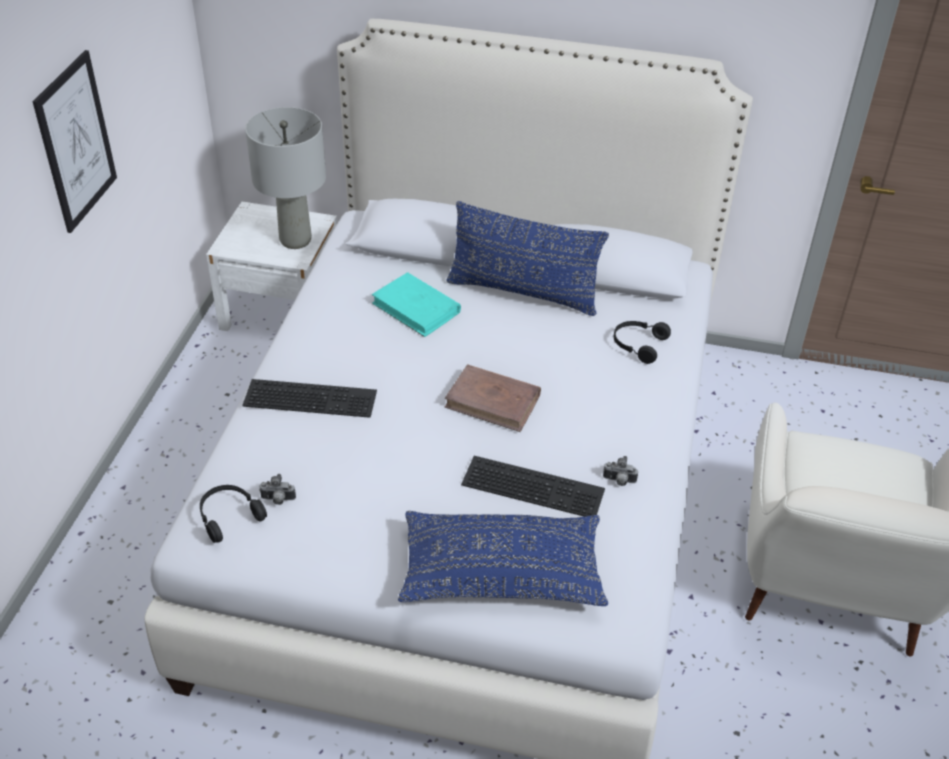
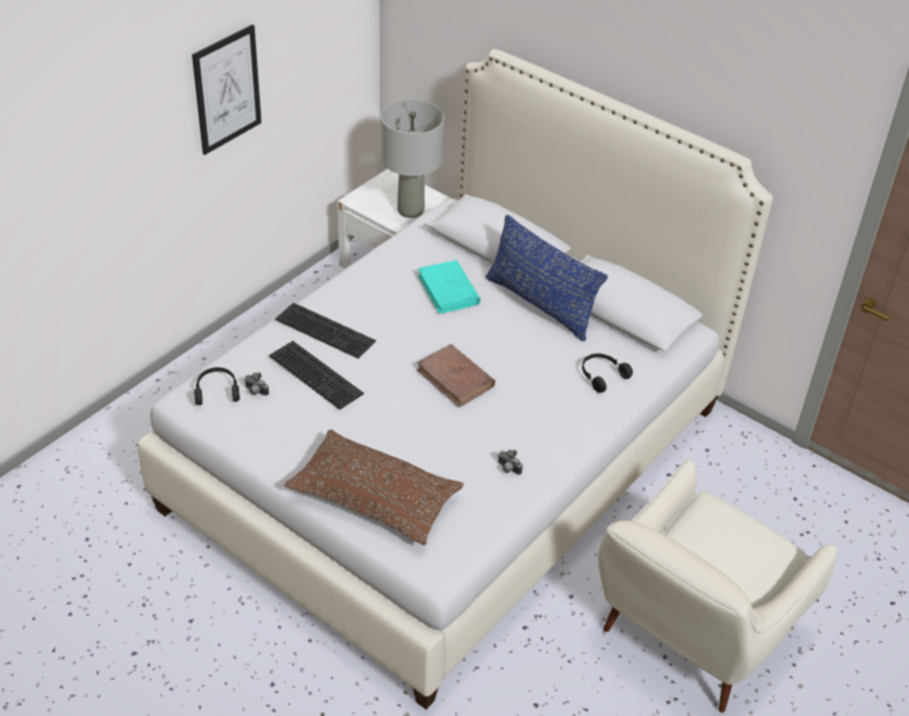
camera: 25 degrees right, 0 degrees up
(502, 574) = (374, 499): blue pillow -> brown pillow
(535, 485) = (443, 449): keyboard -> keyboard (318, 374)

